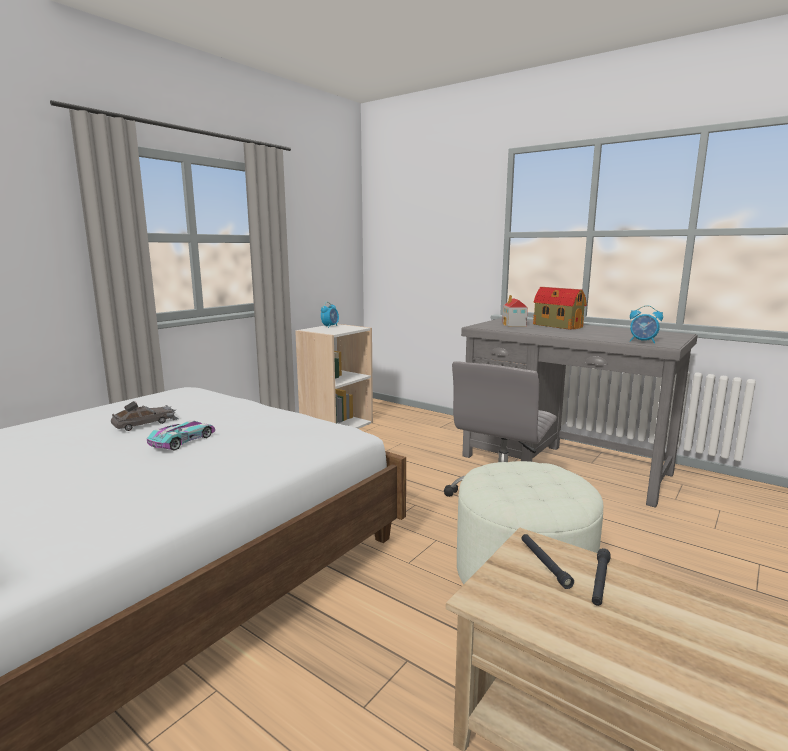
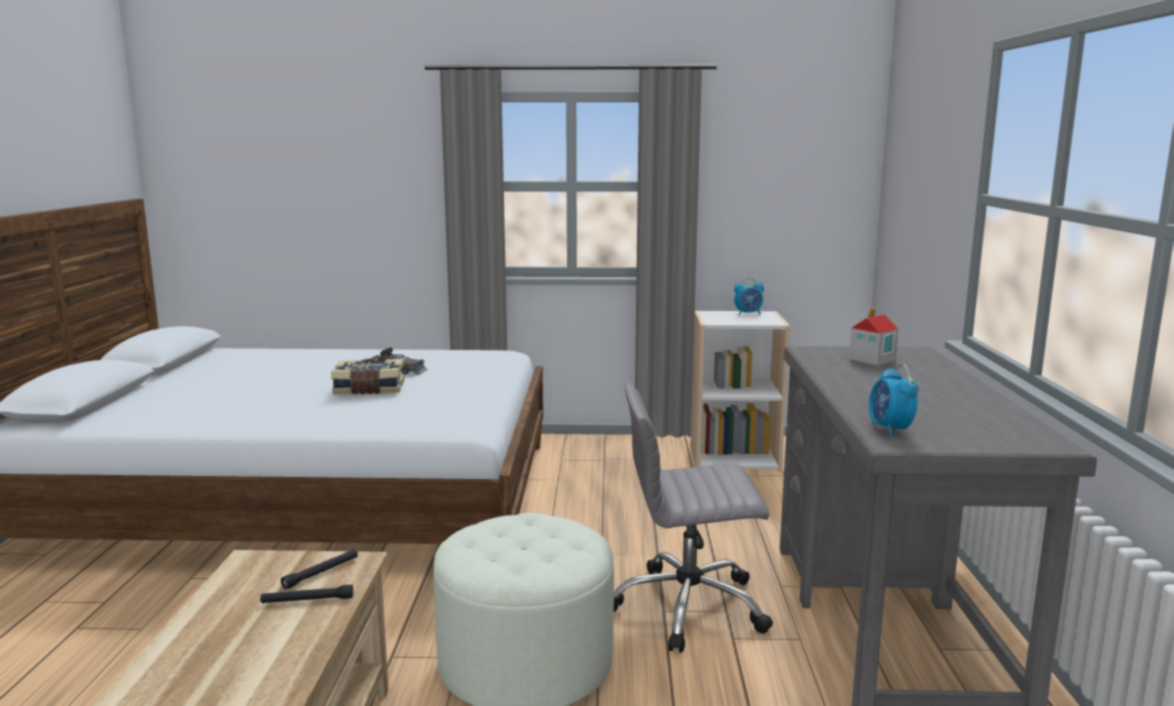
camera: 55 degrees right, 0 degrees up
(183, 440) = (369, 389): toy car -> book
(556, 326) = (925, 377): toy house -> none

